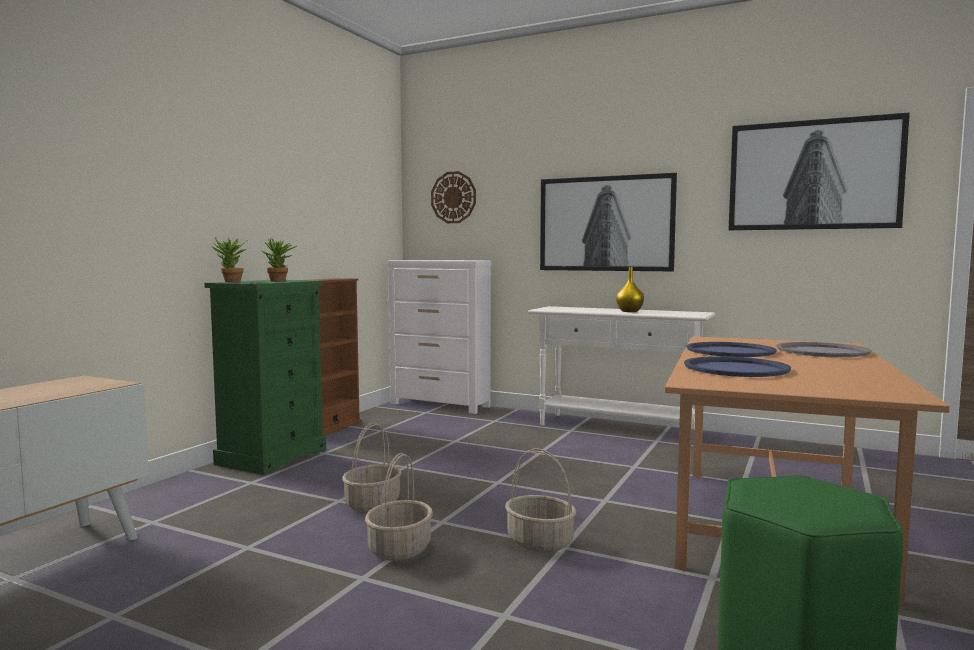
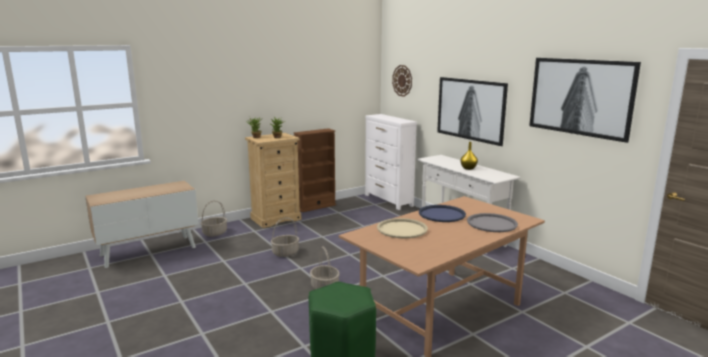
camera: 30 degrees right, 10 degrees up
(272, 457) = (276, 219): green dresser -> beige dresser
(399, 549) = (270, 275): basket -> basket (215, 233)
(736, 368) = (402, 229): blue tray -> beige tray

